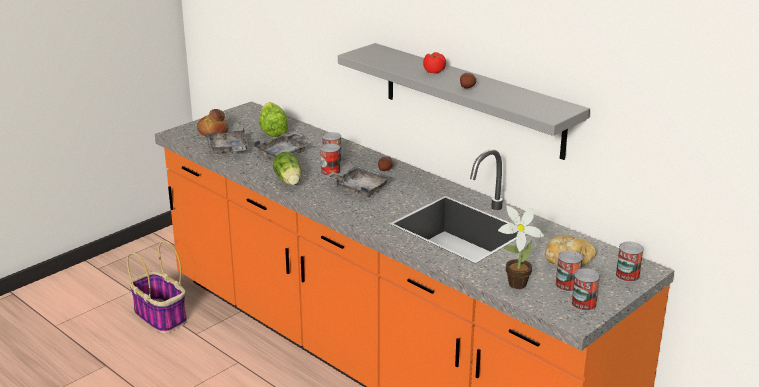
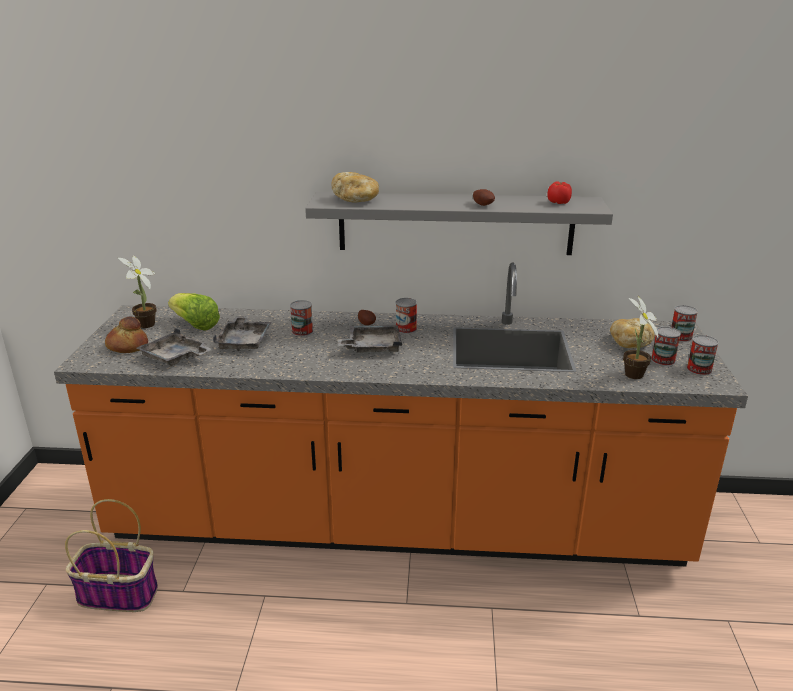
camera: 40 degrees left, 0 degrees up
(242, 121) = (145, 326): none -> potted plant
(289, 181) = (296, 365): lettuce -> none
(330, 172) = (320, 342): can -> can (406, 329)
(385, 58) = (356, 200): none -> bread
(434, 71) = (426, 200): tomato -> tomato (559, 202)

